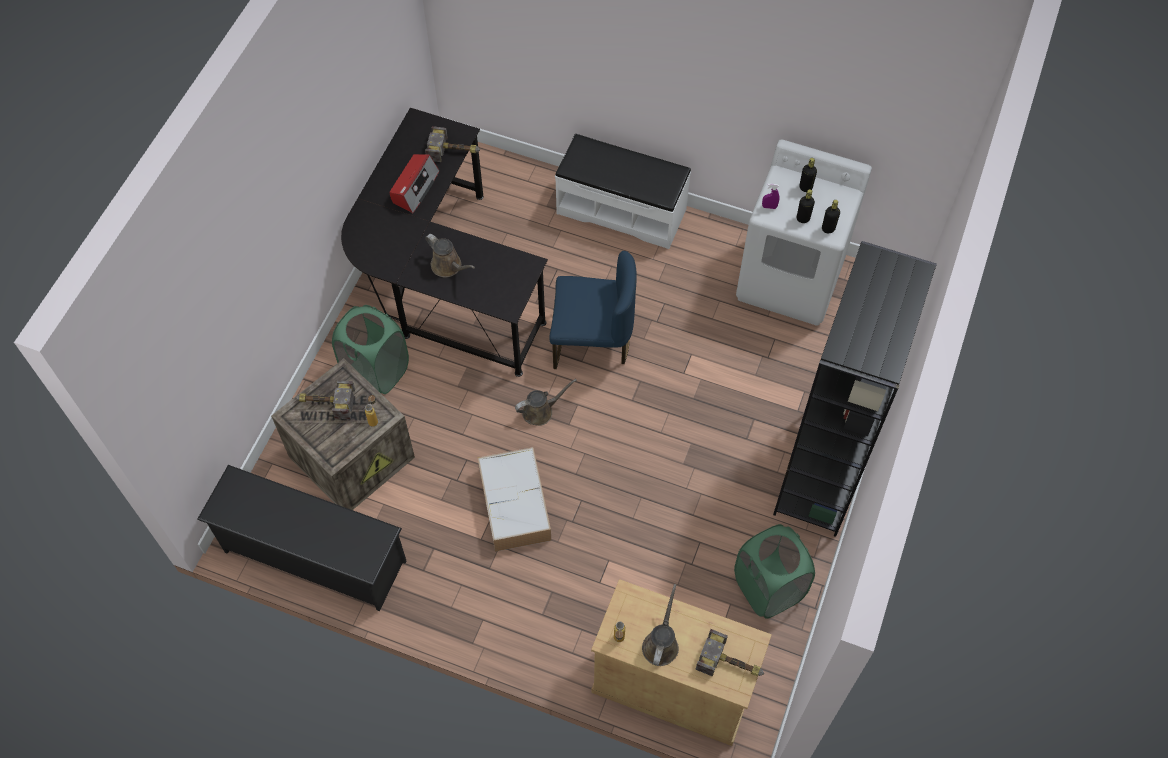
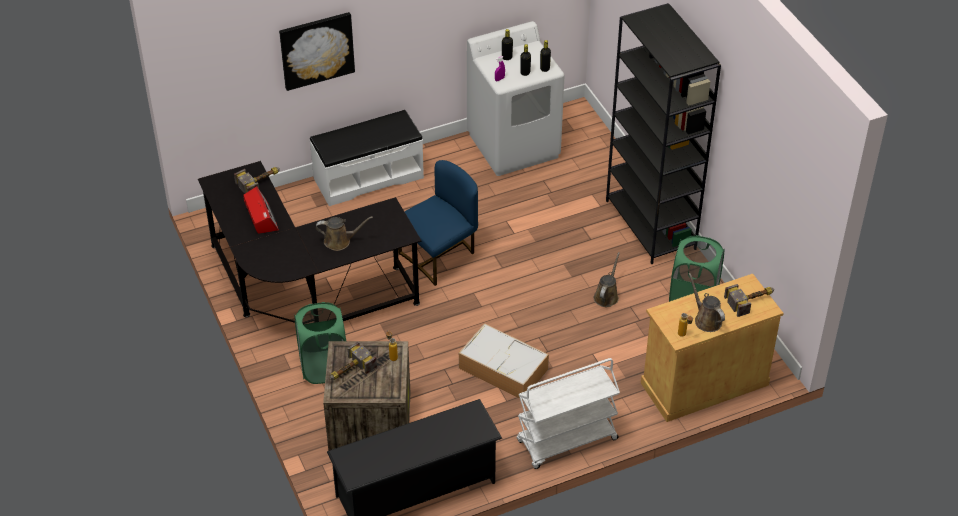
camera: 45 degrees left, 15 degrees down
(483, 627) = (566, 441): none -> white cart
(540, 411) = (456, 312): brown watering can -> brown watering can (606, 296)
(595, 50) = (316, 50): none -> picture

